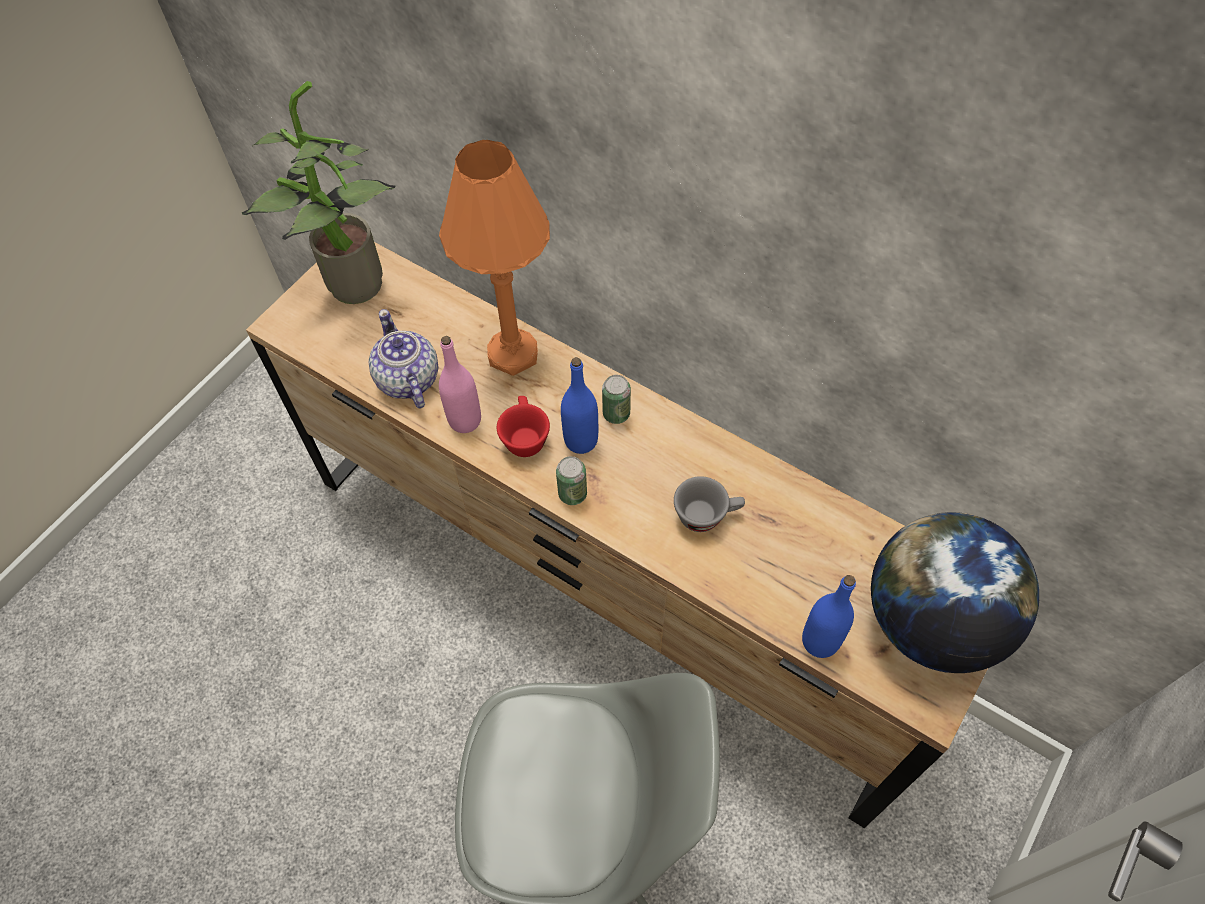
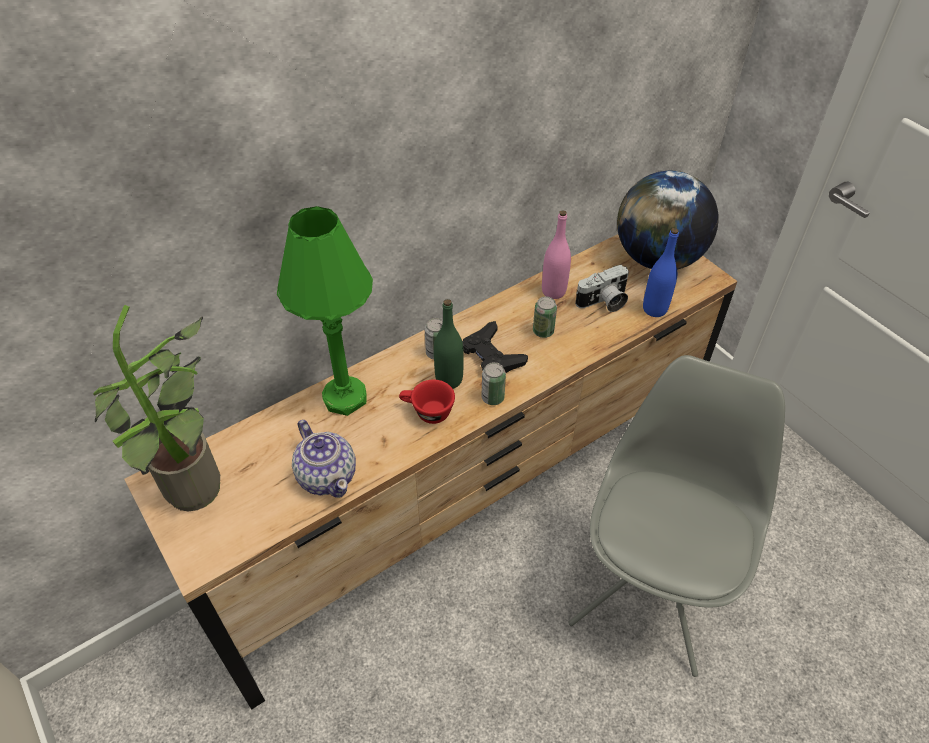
camera: 70 degrees left, 10 degrees down
(407, 380) = (327, 475): teapot -> teapot turned 120 degrees counterclockwise
(465, 420) = (391, 446): pink bottle -> pink bottle (553, 291)
(513, 354) = (345, 398): orange table lamp -> green table lamp
(581, 440) = (449, 379): blue bottle -> green bottle
(639, 471) = (492, 355): none -> black game controller
(707, 514) = (543, 331): grey cup -> can
(799, 572) = (603, 302): none -> camera

